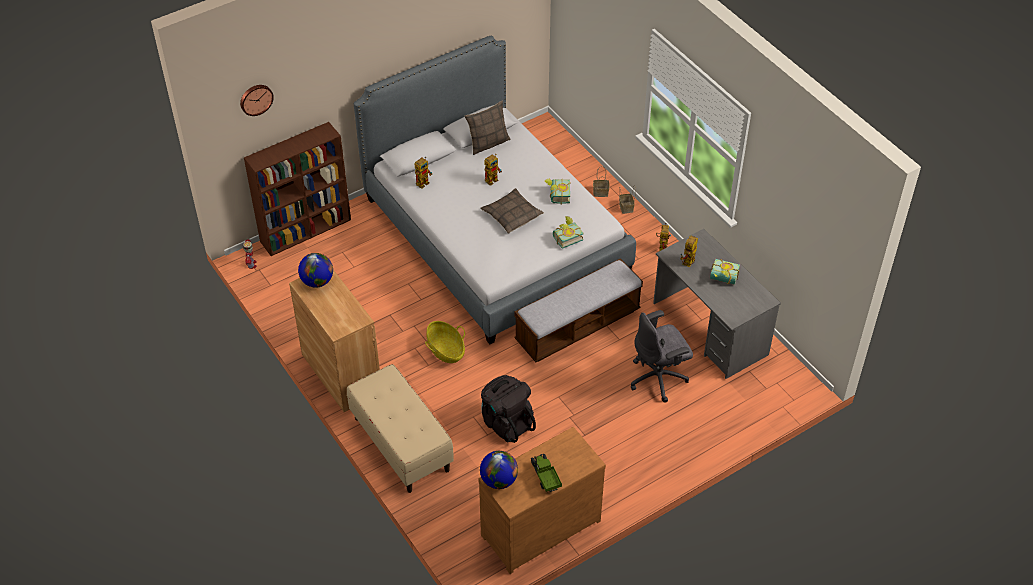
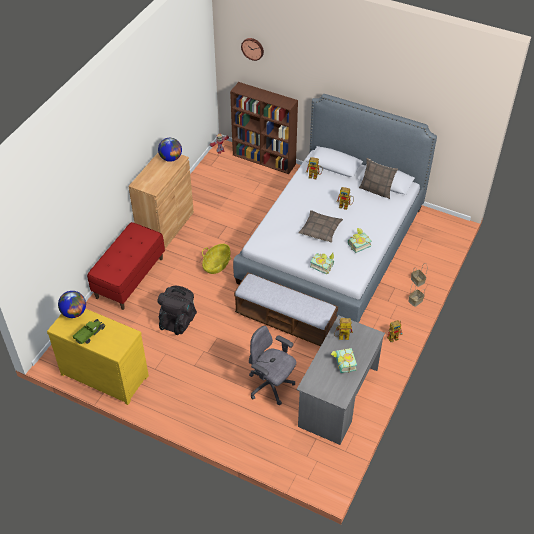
camera: 60 degrees right, 0 degrees up
(401, 444) = (129, 277): beige bench -> red bench
(538, 526) = (105, 373): brown dresser -> yellow dresser

